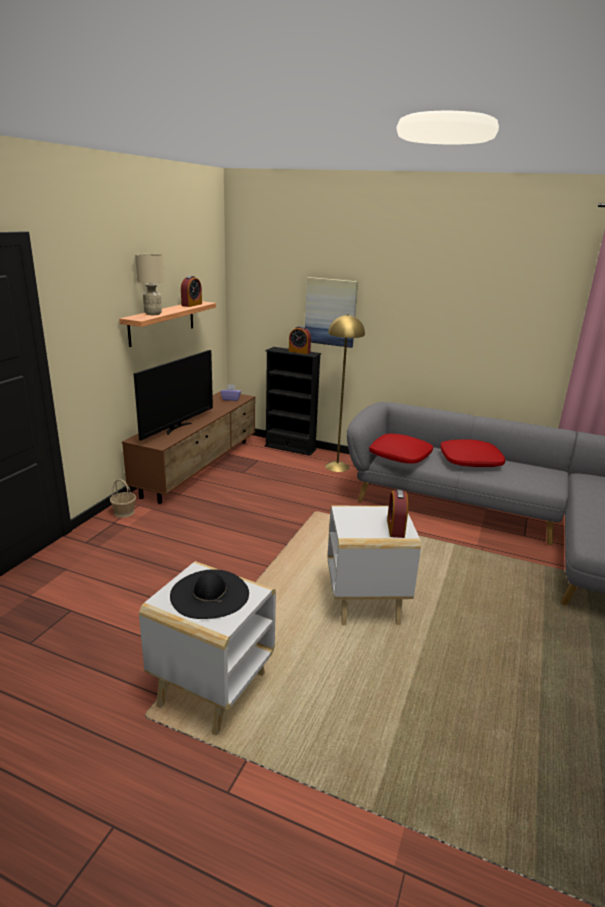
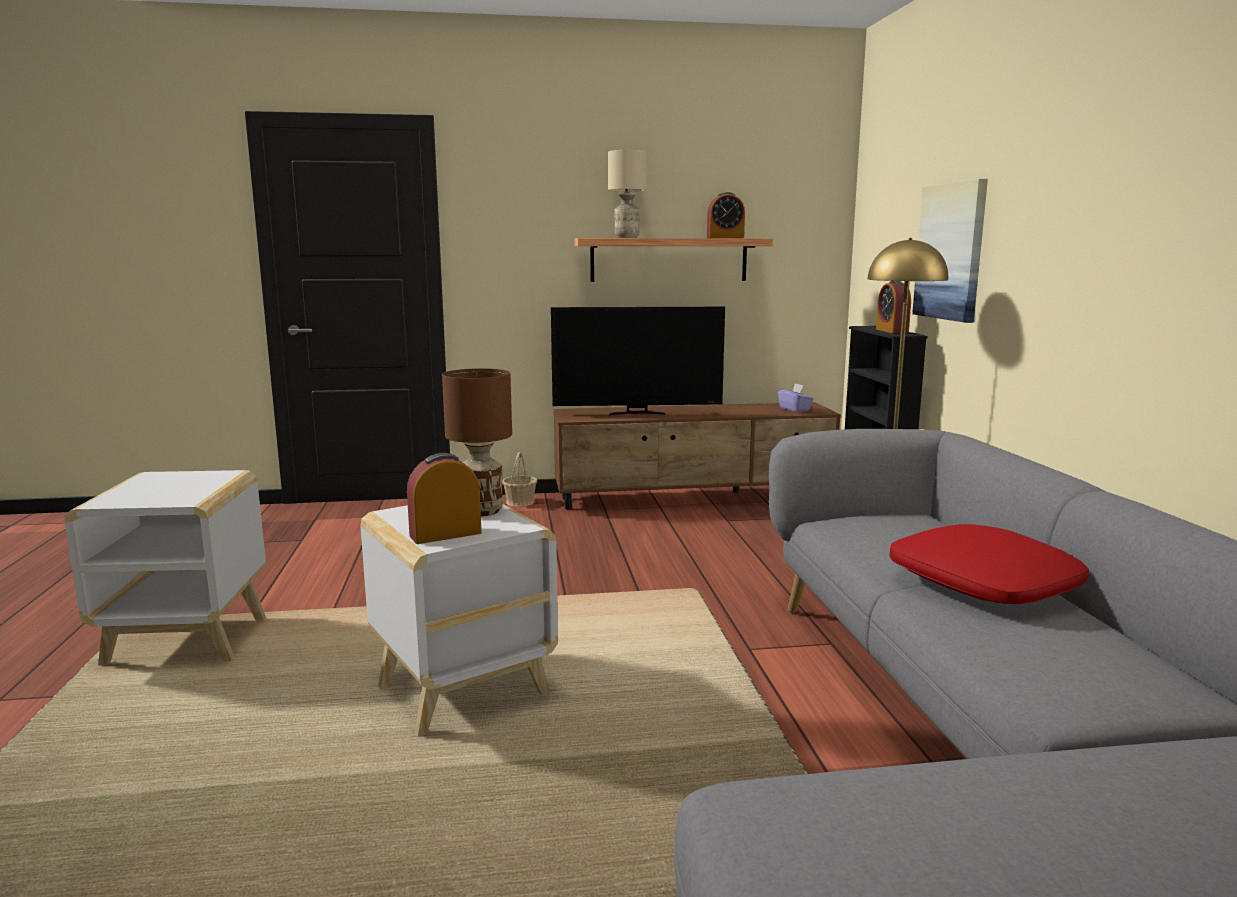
camera: 60 degrees right, 10 degrees down
(209, 594) = (171, 487): black hat -> none
(366, 512) = (482, 511): none -> brown table lamp
(400, 455) = (858, 529): red pillow -> none

